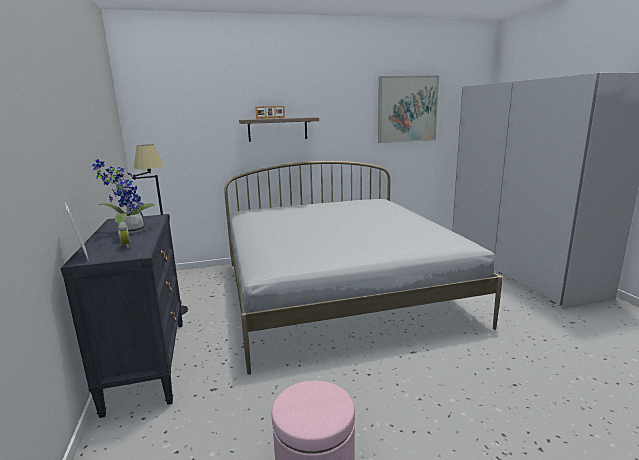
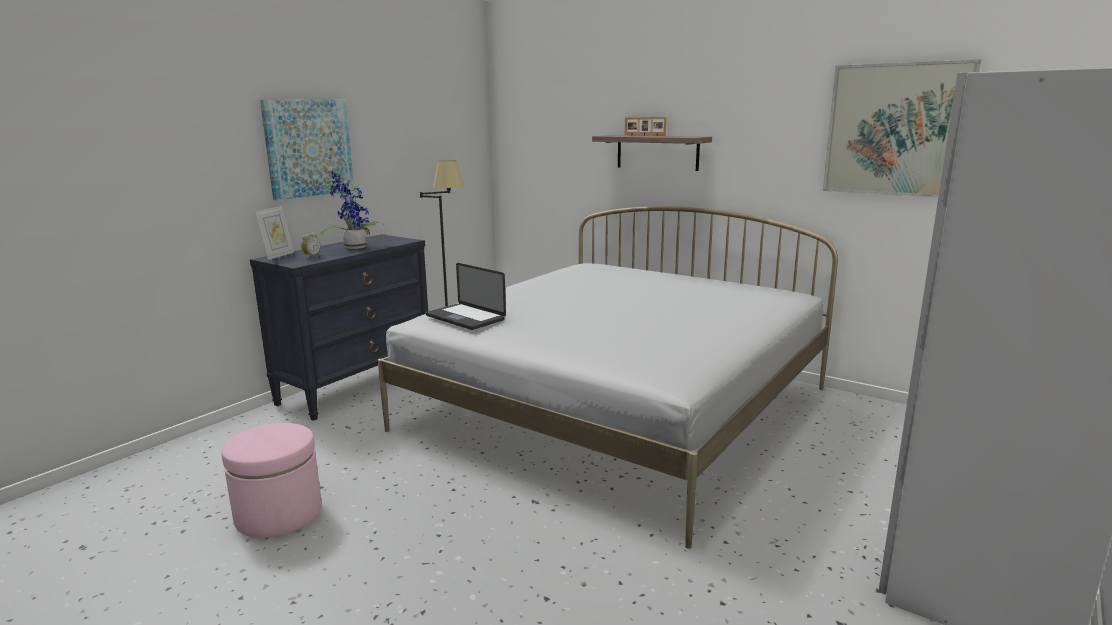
camera: 50 degrees right, 0 degrees up
(61, 137) = (308, 148): none -> picture
(296, 256) = (465, 318): none -> laptop

